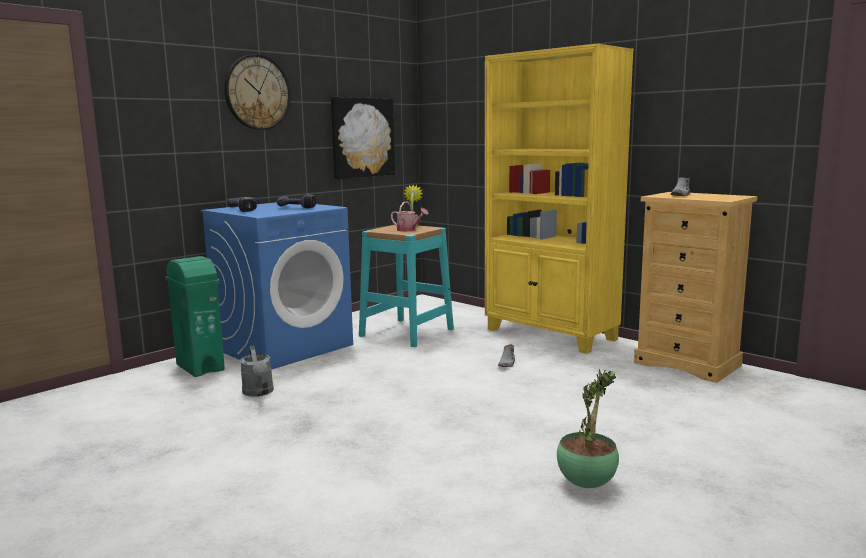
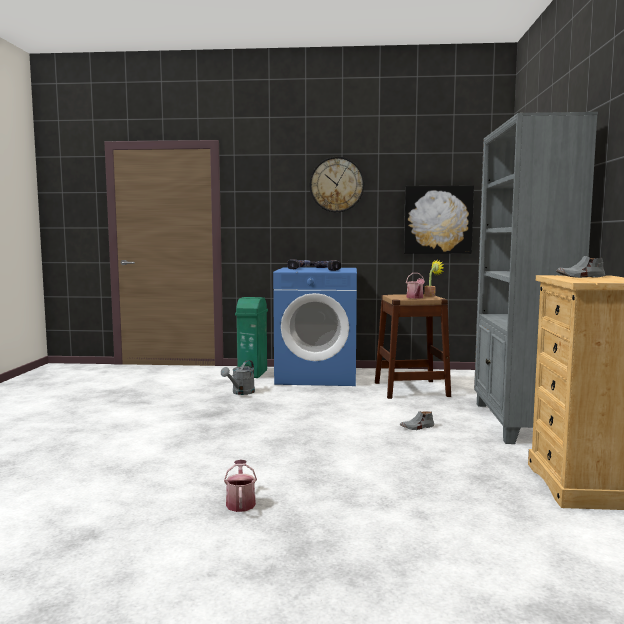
camera: 50 degrees right, 5 degrees down
(407, 332) = (411, 389): turquoise stool -> brown stool
(551, 335) = (519, 423): yellow bookcase -> grey bookcase
(586, 483) = (240, 502): potted plant -> watering can

